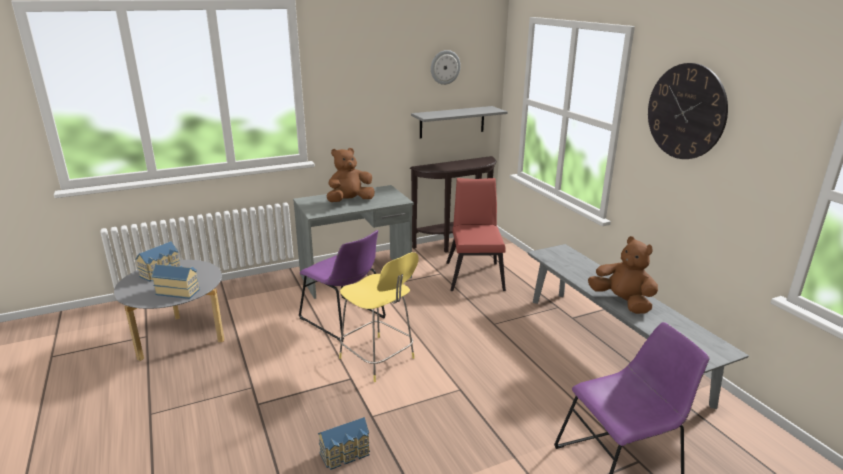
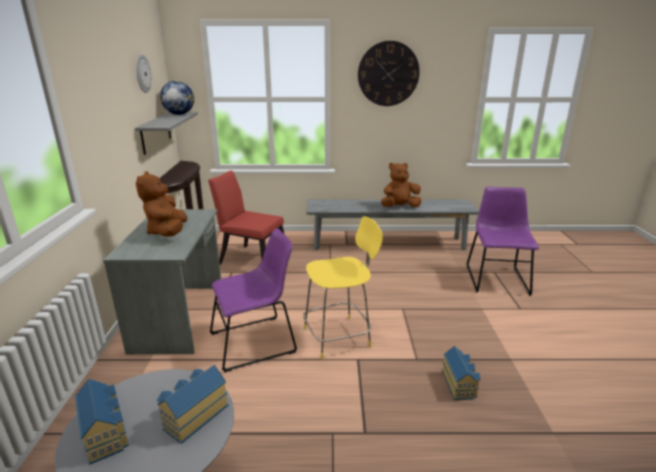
camera: 65 degrees left, 0 degrees up
(483, 110) = (179, 114): none -> globe

